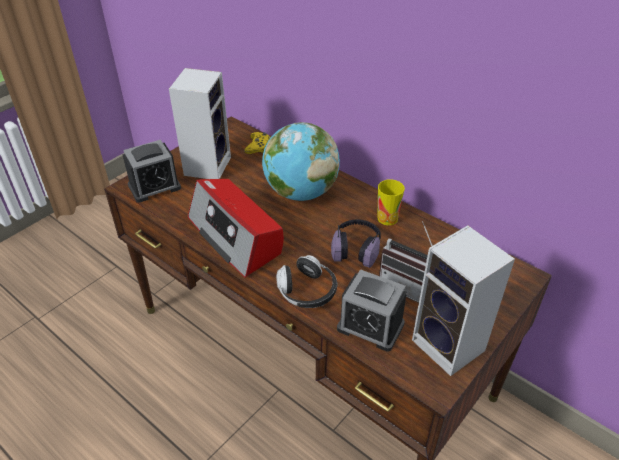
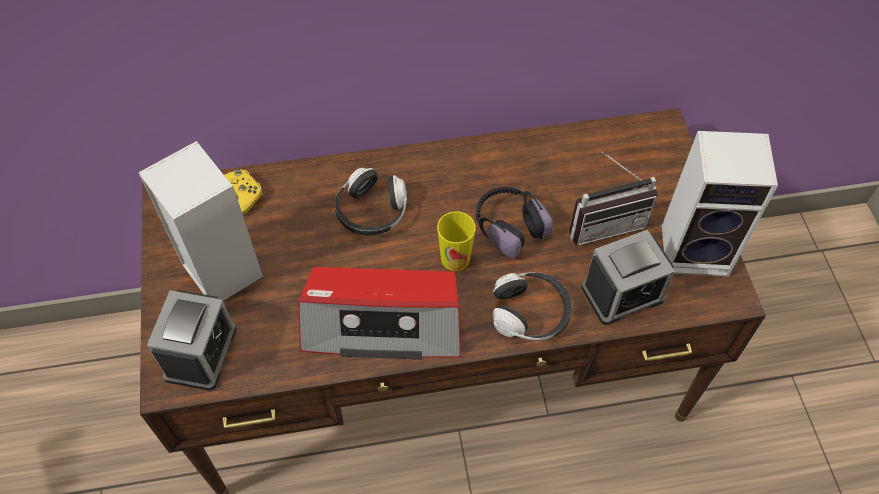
camera: 50 degrees left, 15 degrees up
(300, 192) = (371, 212): globe -> headphones
(387, 218) = (490, 167): cup -> cup (455, 258)

